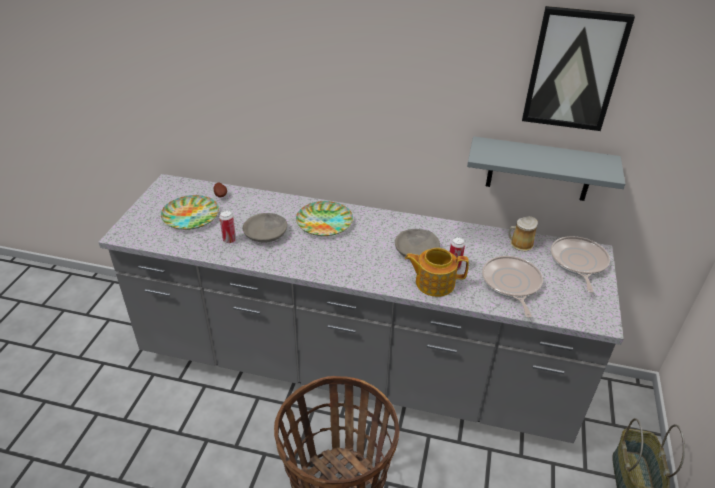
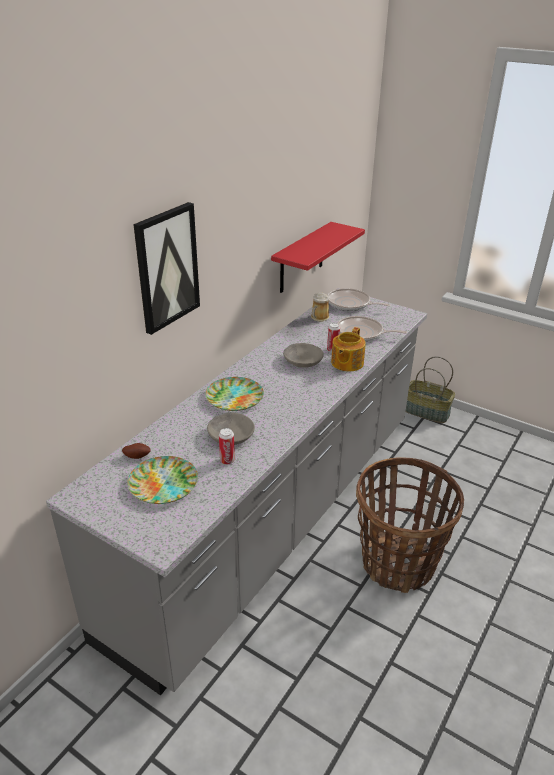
camera: 70 degrees left, 5 degrees down
(539, 169) = (302, 258): grey shelf -> red shelf
(574, 69) = (308, 171): picture -> picture (167, 267)

